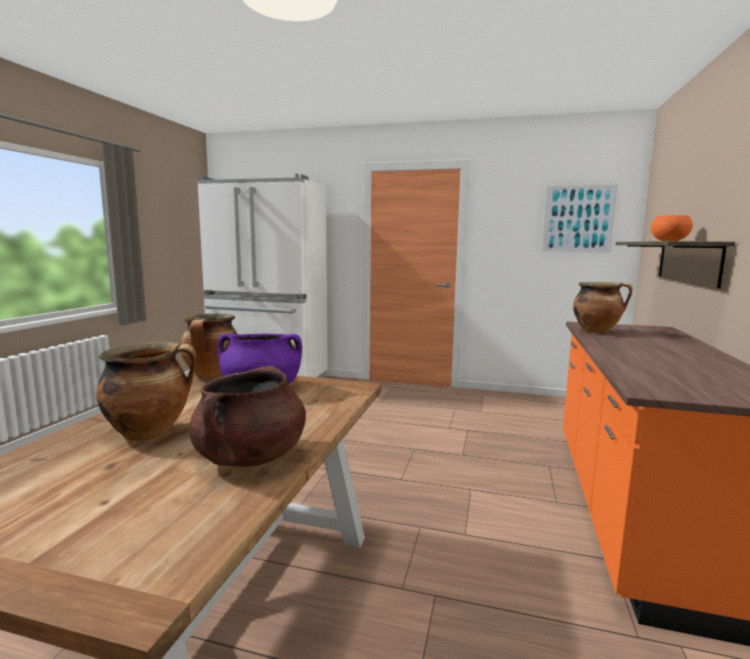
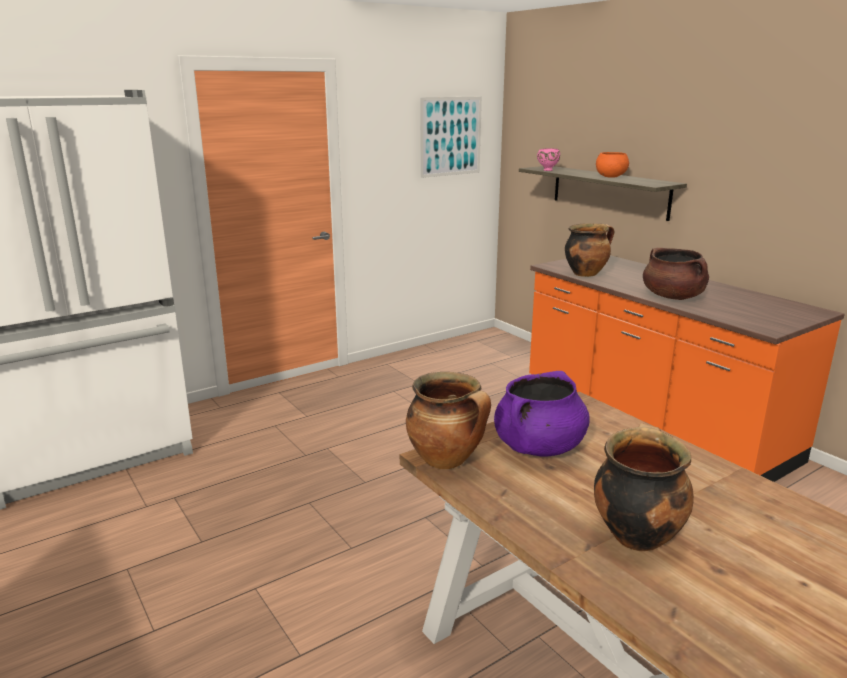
camera: 50 degrees left, 10 degrees up
(250, 457) = (739, 499): brown cooking pot -> brown cooking pot (673, 297)
(633, 241) = (547, 170): none -> pink bowl

